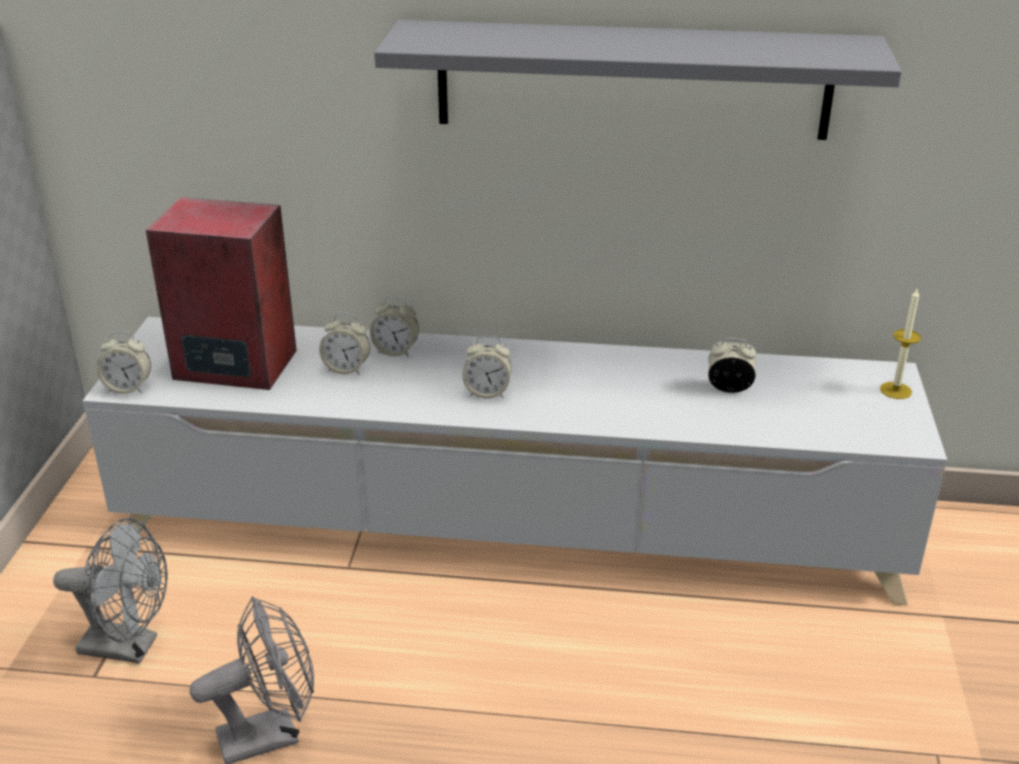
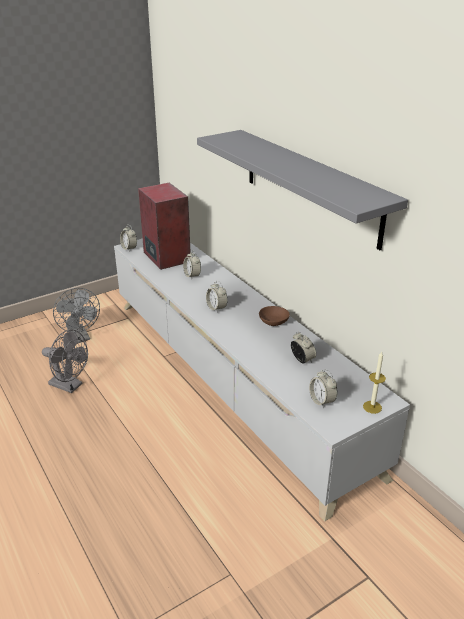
camera: 50 degrees right, 0 degrees up
(395, 351) = (217, 278): alarm clock -> alarm clock (322, 401)
(598, 362) = (274, 321): none -> brown bowl

